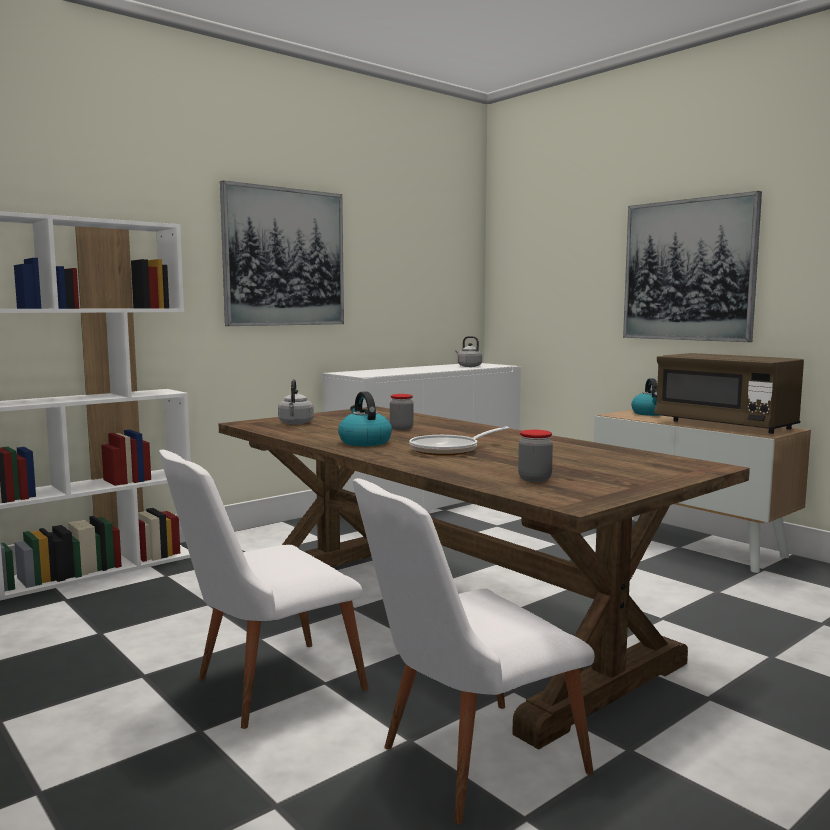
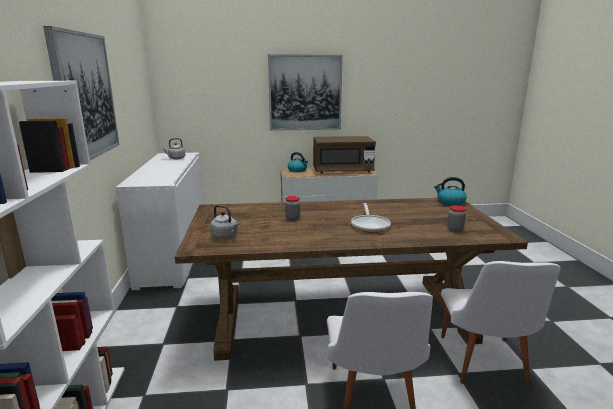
camera: 55 degrees left, 10 degrees up
(364, 442) = (321, 235): kettle -> kettle (450, 202)

